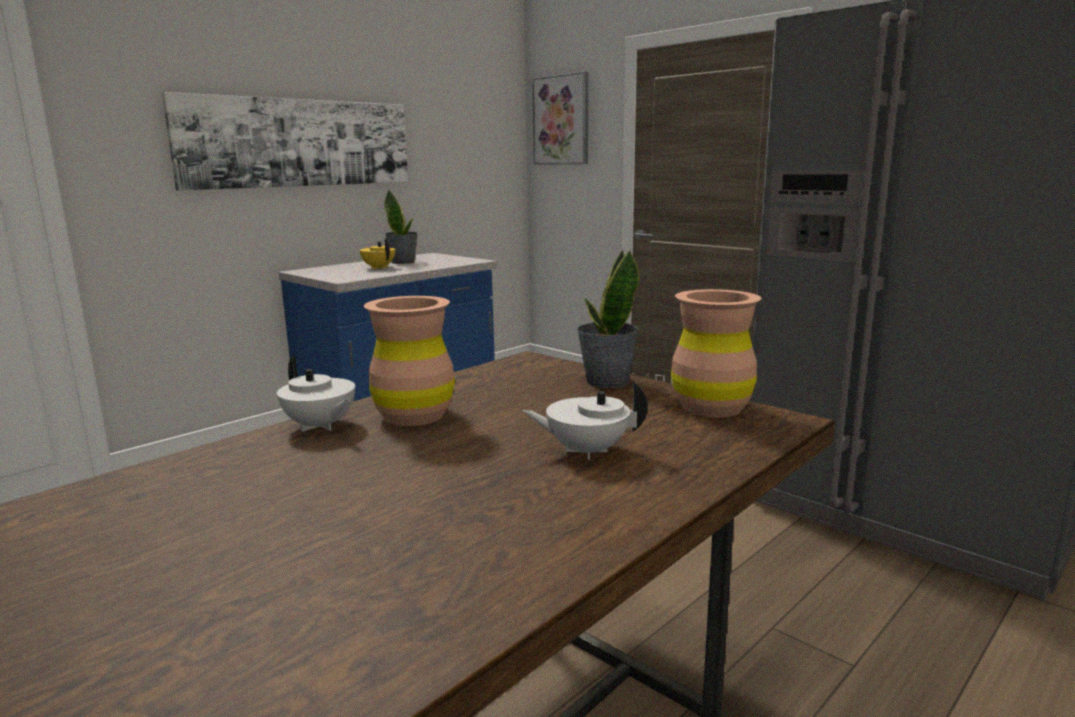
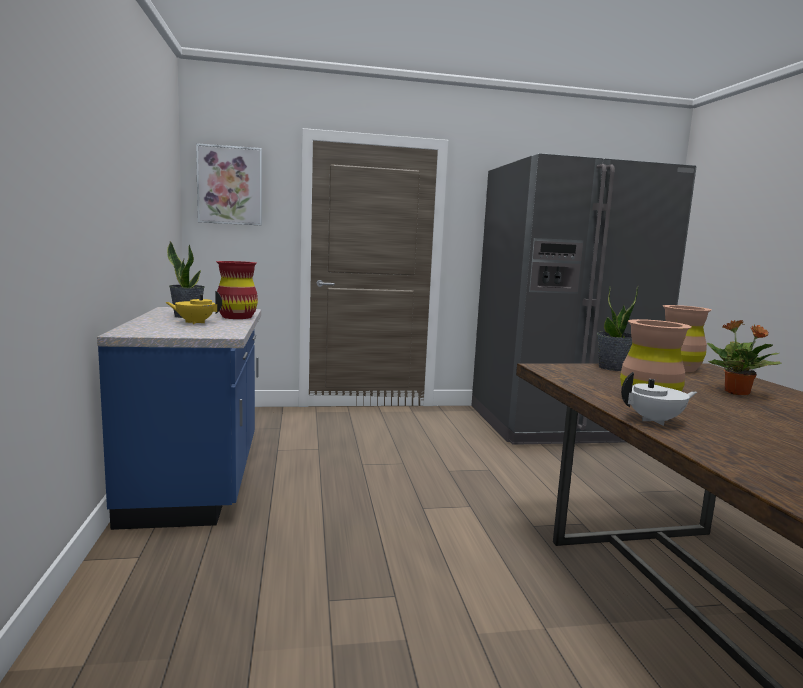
camera: 55 degrees left, 5 degrees down
(299, 143) = (102, 181): picture -> none
(433, 266) = (237, 317): none -> red vase
(586, 451) = (737, 393): white teapot -> potted plant

